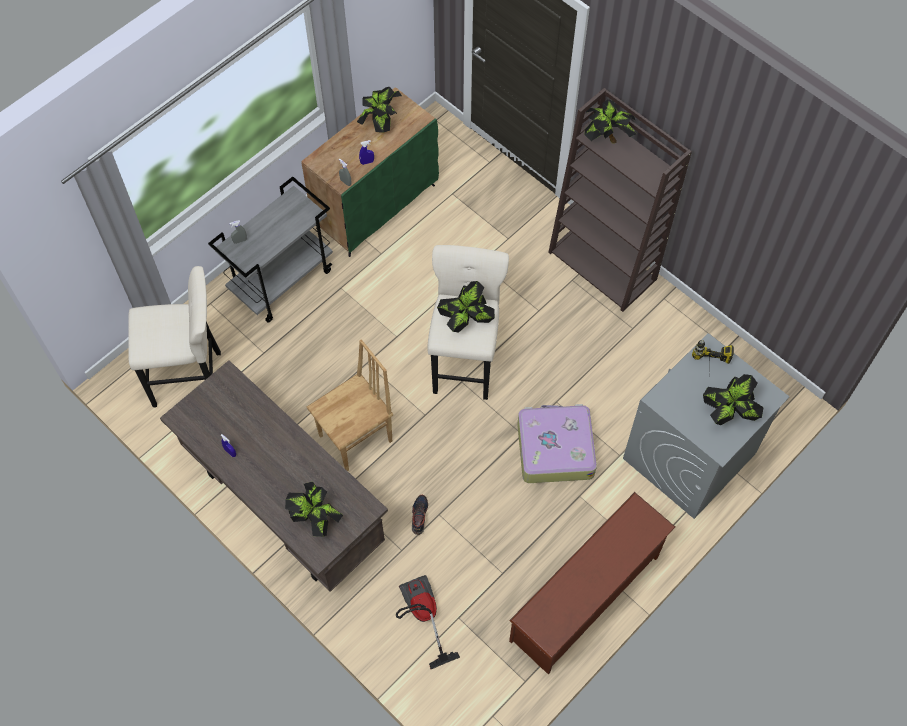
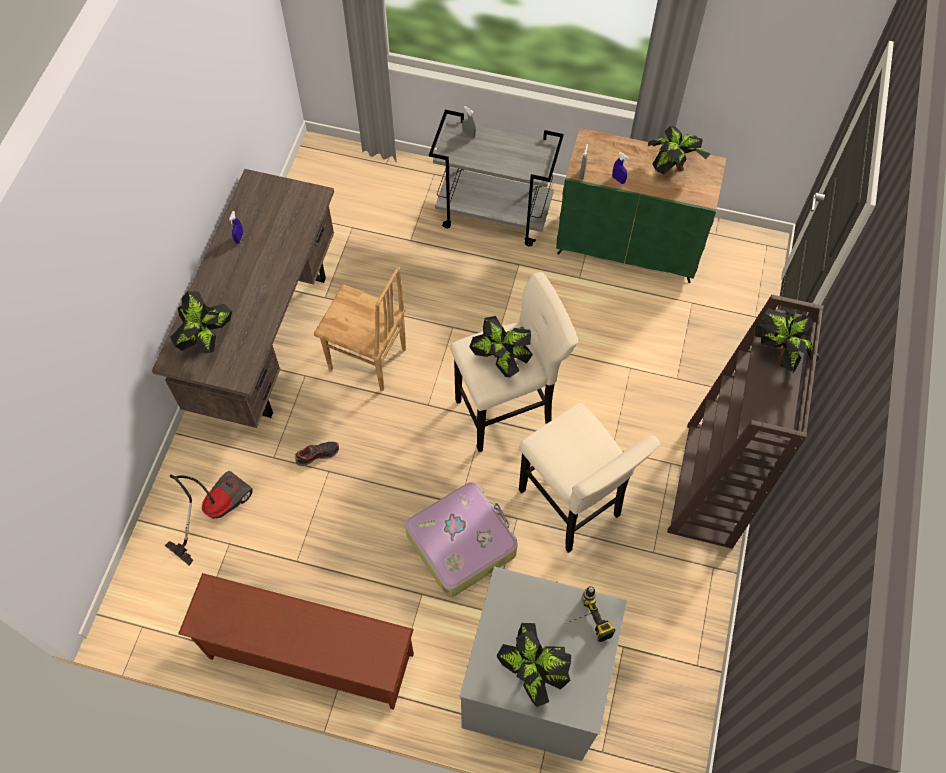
camera: 60 degrees right, 0 degrees up
(192, 379) = (350, 201): beige stool -> beige stool (572, 507)

